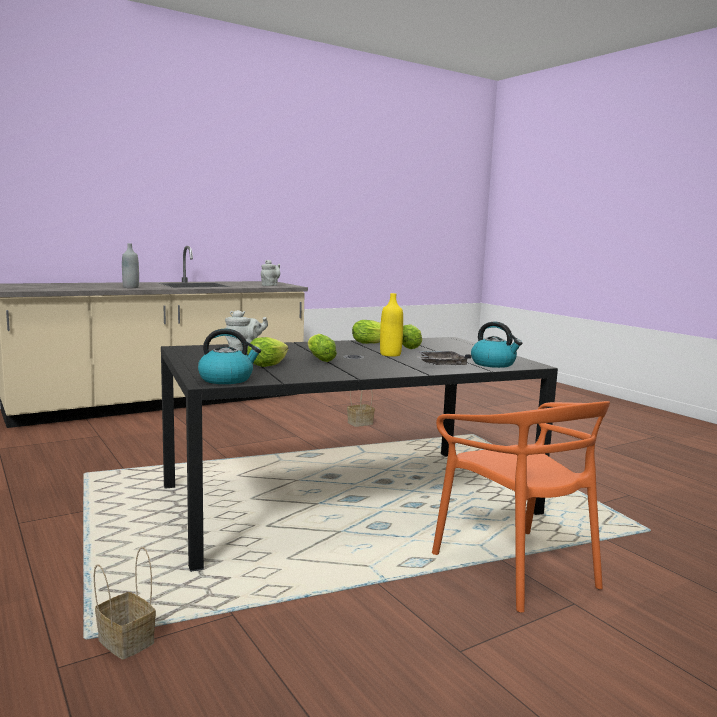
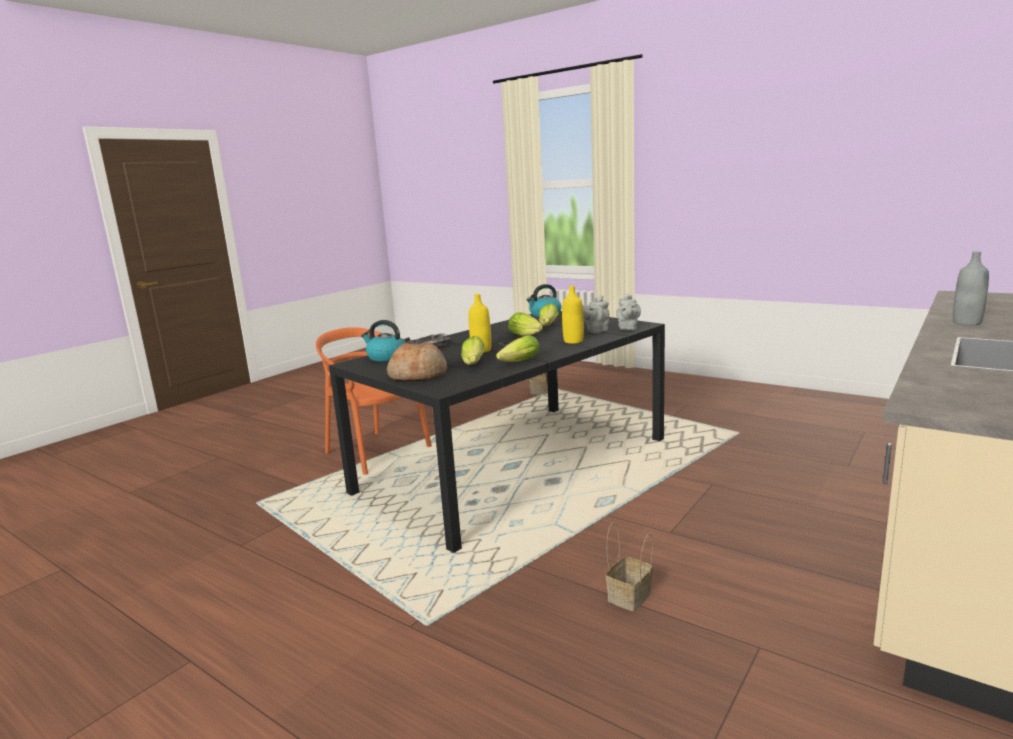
camera: 160 degrees right, 5 degrees up
(270, 285) = (953, 393): grey teapot -> grey teapot (628, 328)
(292, 347) = (573, 341): none -> yellow bottle
(464, 348) = (418, 375): none -> bread

